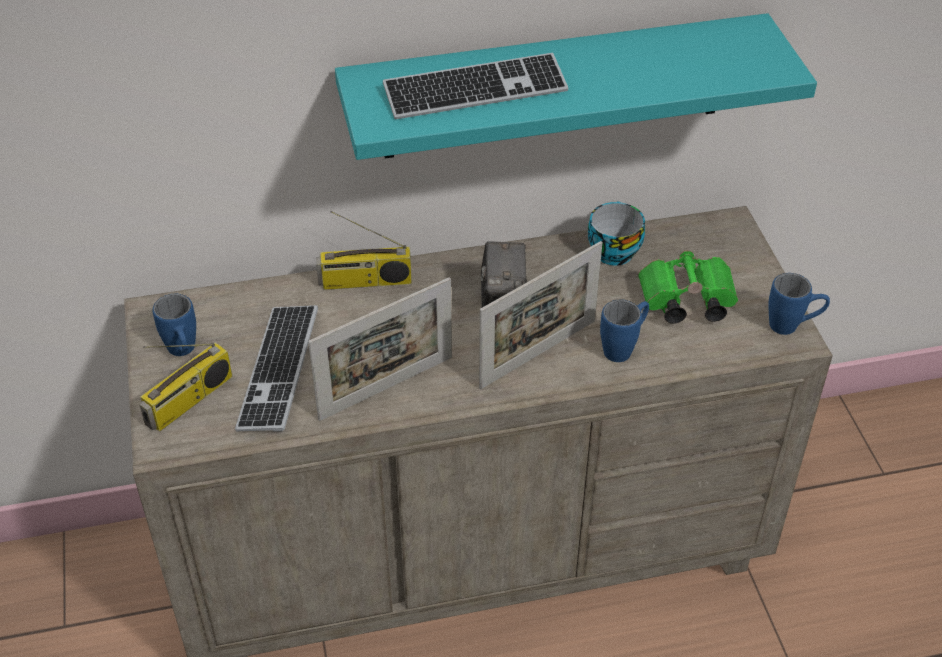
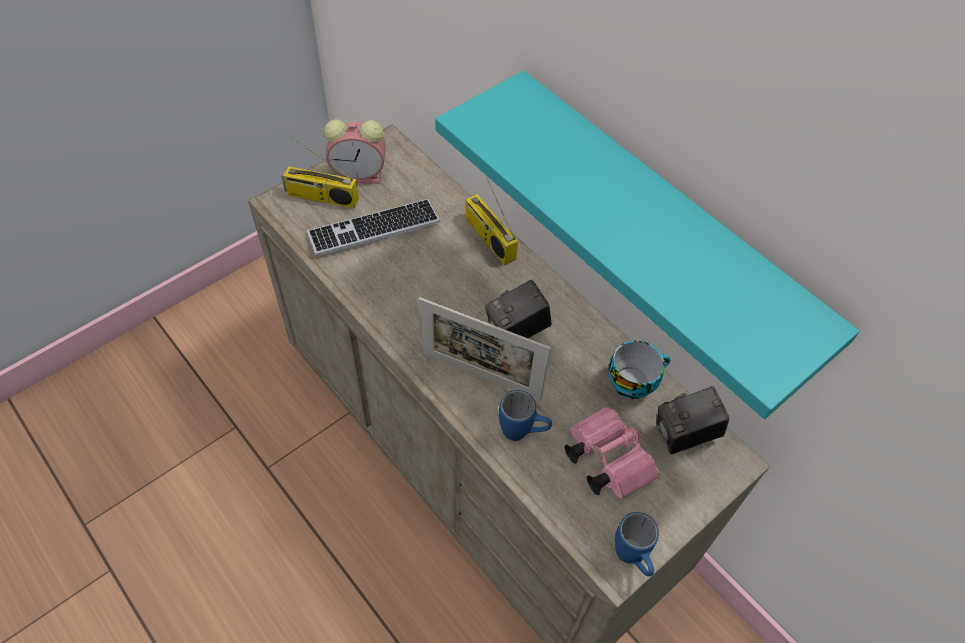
camera: 60 degrees right, 10 degrees up
(183, 353) = (361, 174): blue mug -> alarm clock
(386, 388) = (391, 296): picture frame -> none
(475, 90) = (554, 159): keyboard -> none
(684, 302) = (605, 459): green binoculars -> pink binoculars
(688, 242) = (684, 435): none -> camera

